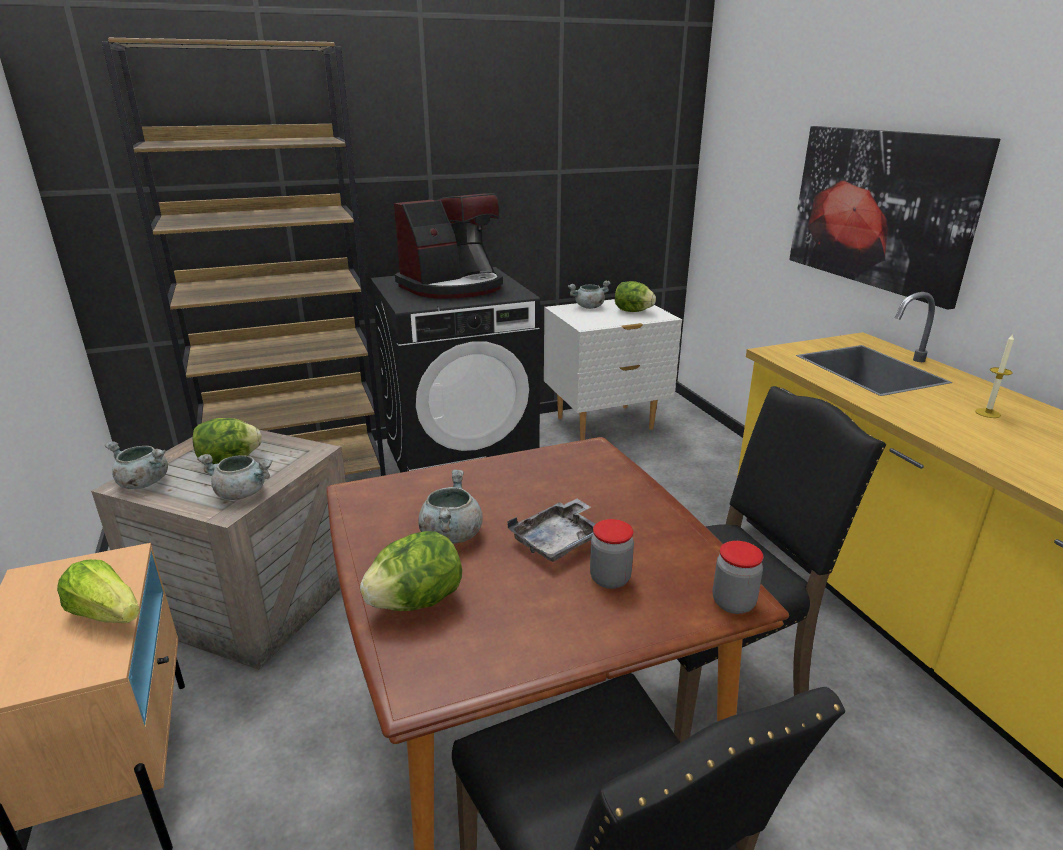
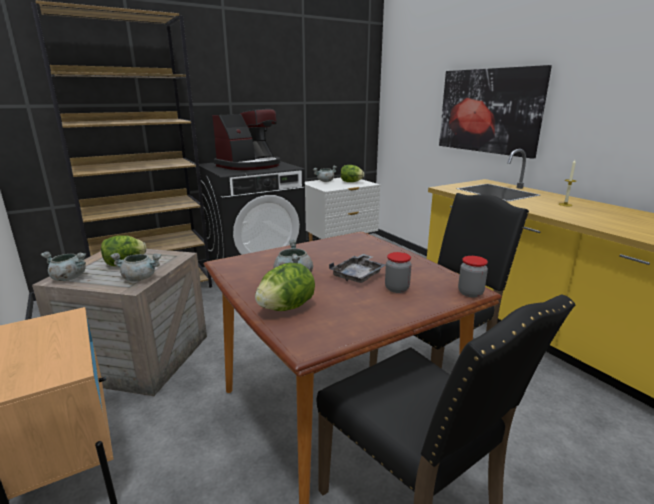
camera: 10 degrees left, 5 degrees down
(107, 614) = (67, 344): lettuce -> none

